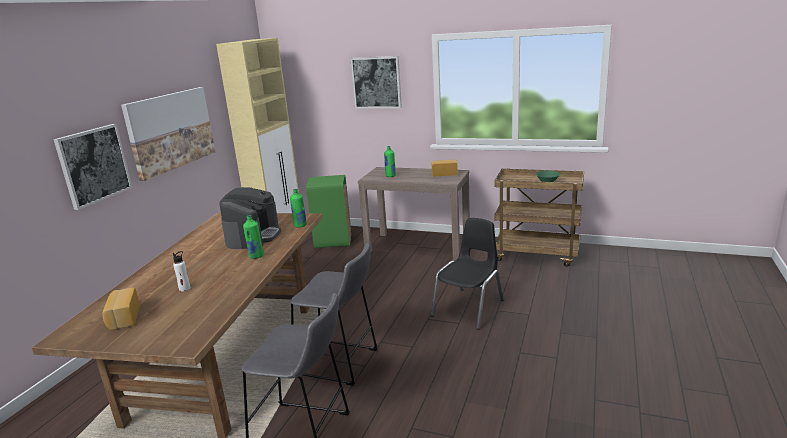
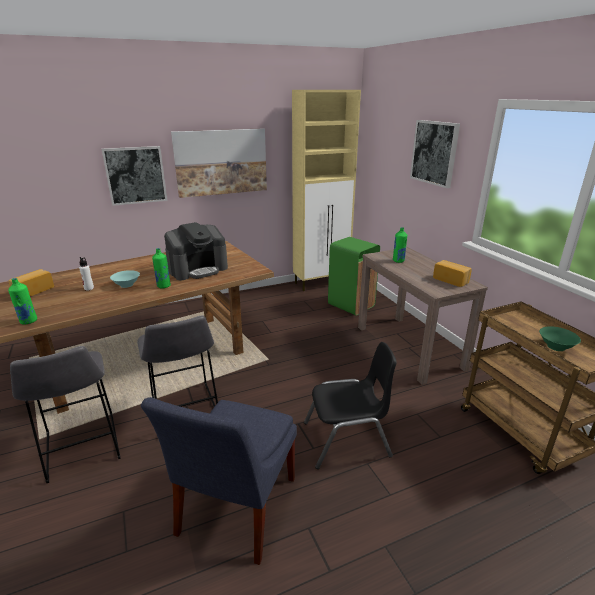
camera: 45 degrees right, 5 degrees up
(217, 270) = (126, 285): none -> turquoise bowl
(300, 225) = (238, 275): green bottle -> green bottle (28, 321)
(472, 375) = (234, 509): none -> blue chair

